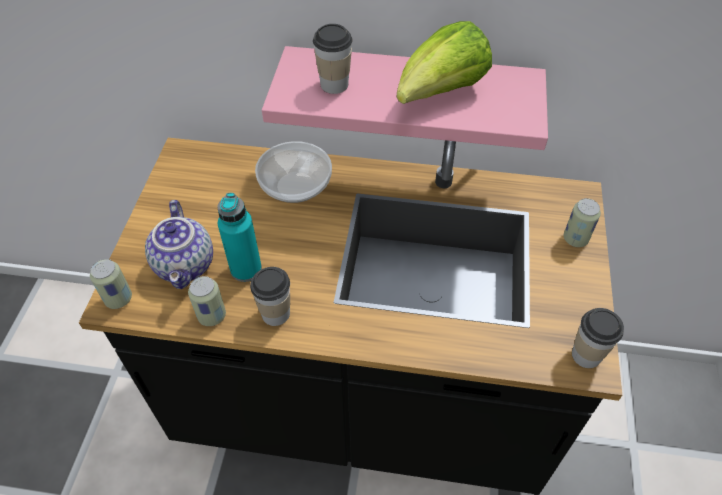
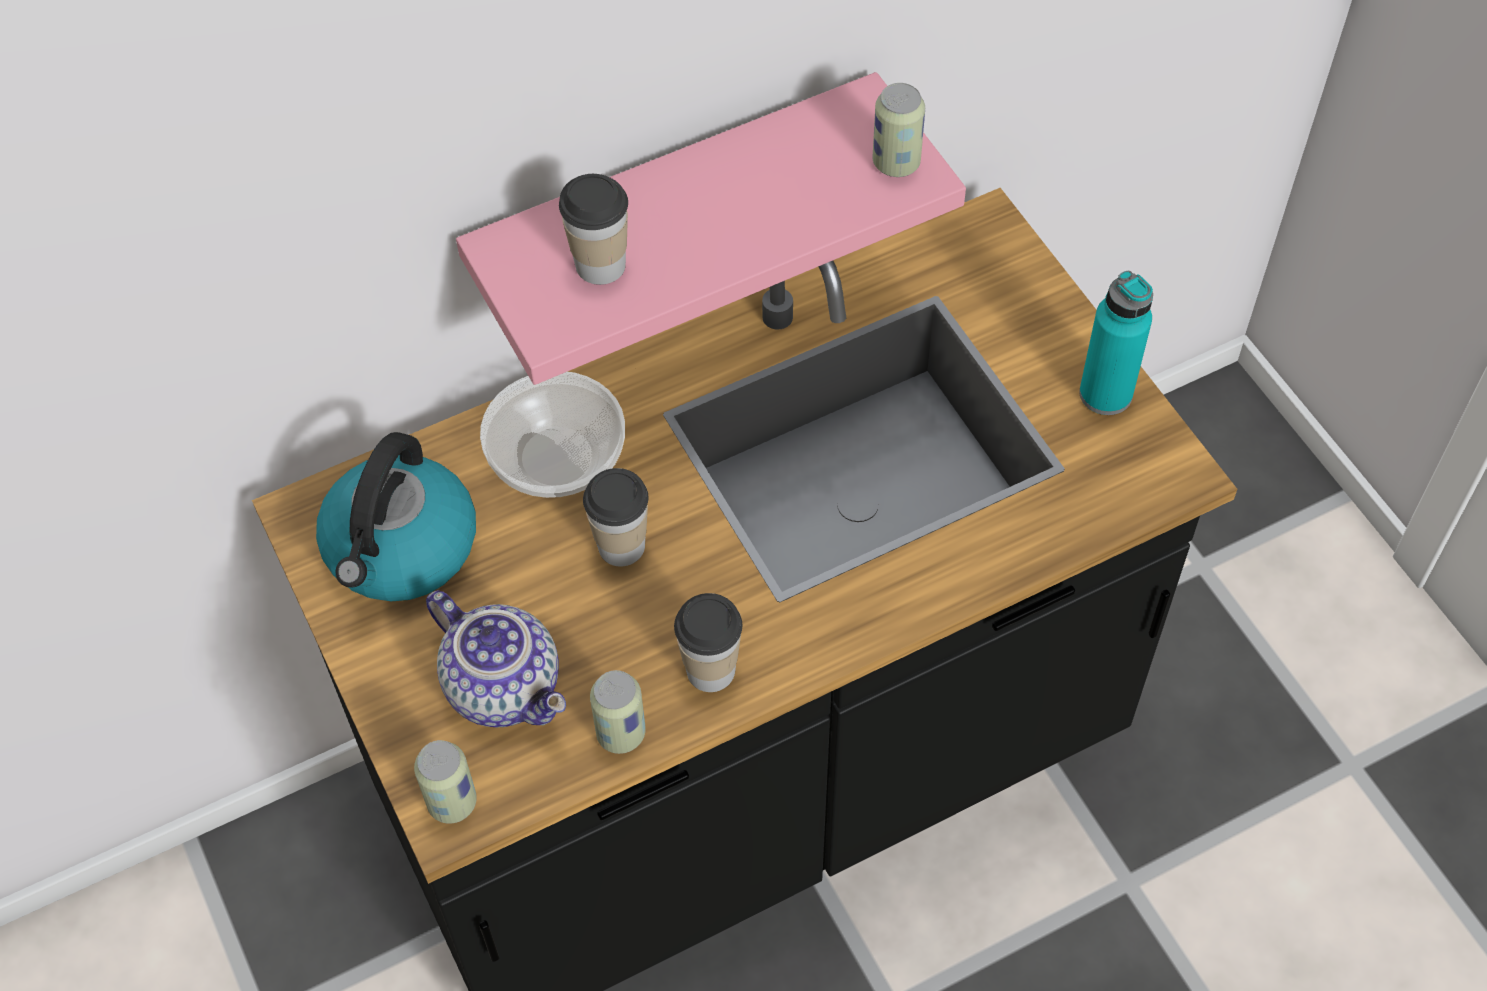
camera: 35 degrees left, 5 degrees up
(201, 186) = (401, 549): none -> kettle
(246, 269) = (604, 634): turquoise bottle -> turquoise bottle (1105, 394)
(441, 93) = (767, 194): lettuce -> none
(575, 239) = (1030, 300): can -> can (896, 162)
(586, 355) = (1160, 462): cup -> cup (621, 545)

